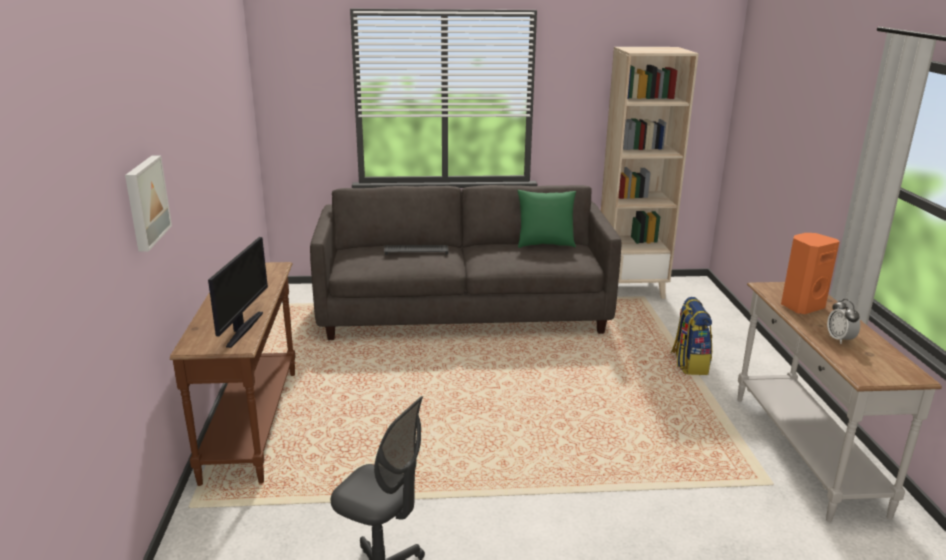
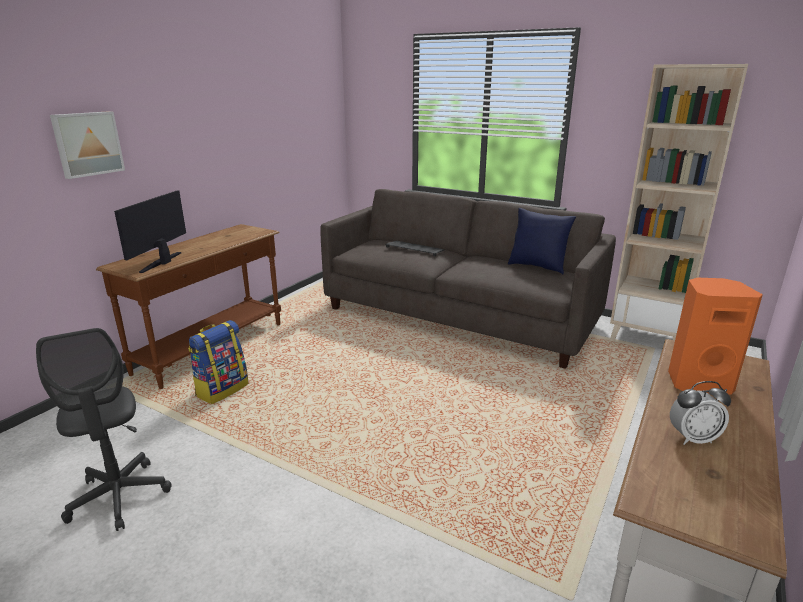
camera: 35 degrees right, 0 degrees up
(242, 329) = (163, 262): monitor -> monitor turned 150 degrees clockwise
(545, 244) = (537, 267): green pillow -> blue pillow
(688, 364) = (626, 426): backpack -> backpack (222, 390)
(840, 339) = (692, 438): alarm clock -> alarm clock turned 120 degrees counterclockwise

